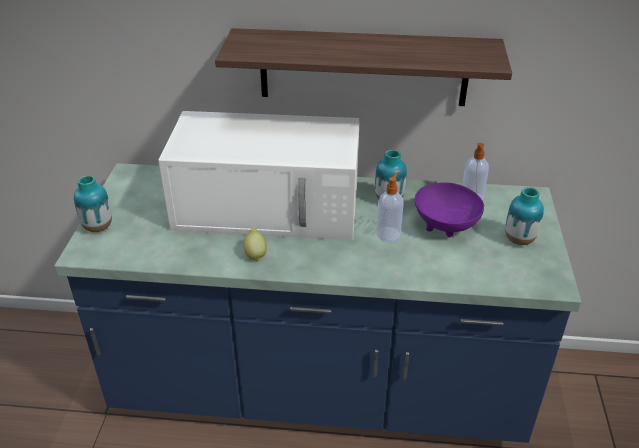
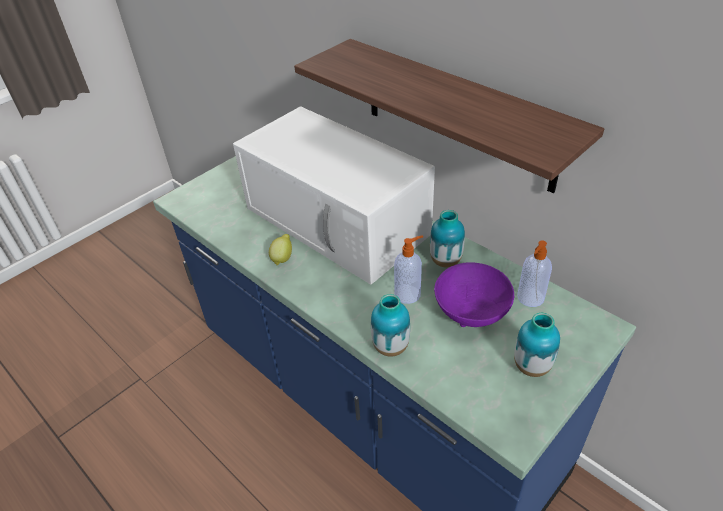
camera: 40 degrees right, 5 degrees up
(98, 227) = (206, 183): vase -> vase (390, 347)

